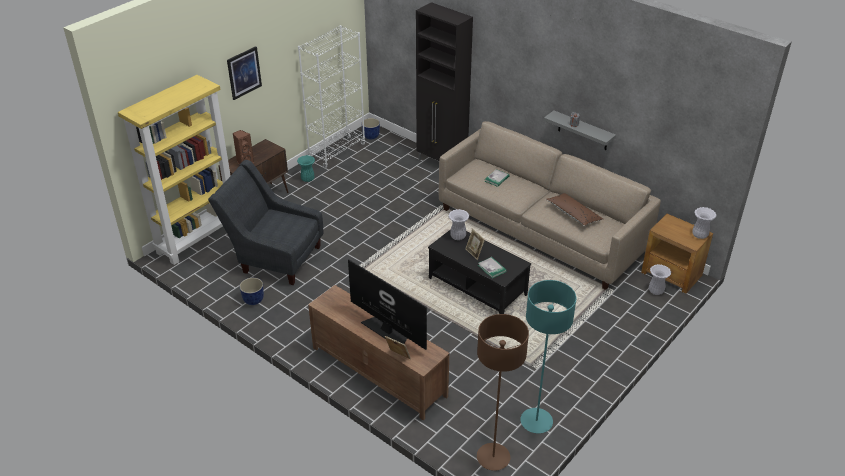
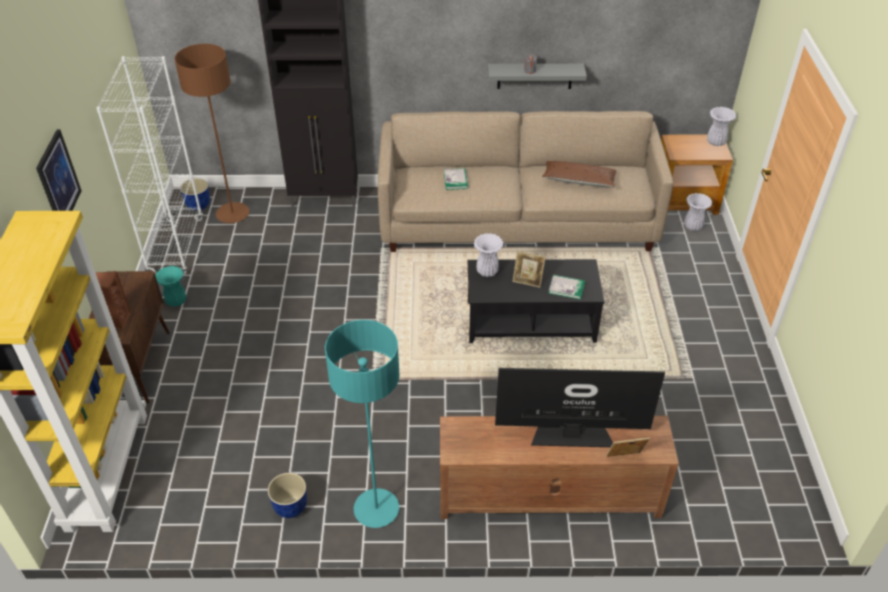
camera: 40 degrees left, 5 degrees up
(274, 257) = (250, 431): grey armchair -> none
(493, 457) = (773, 508): brown floor lamp -> brown floor lamp (232, 214)
(536, 421) = (760, 436): turquoise floor lamp -> turquoise floor lamp (376, 509)

